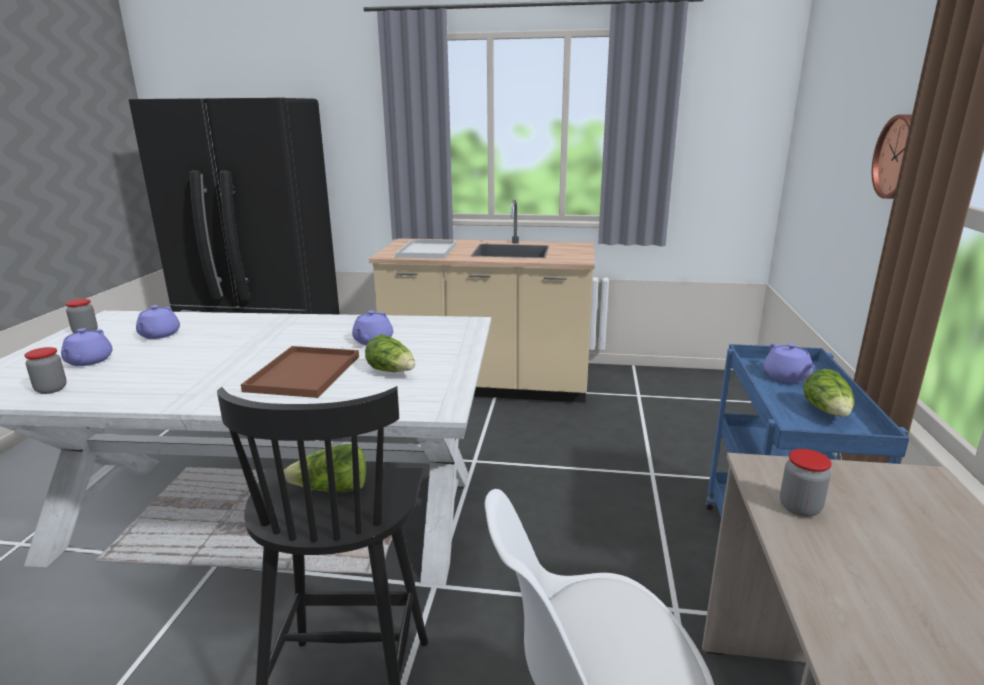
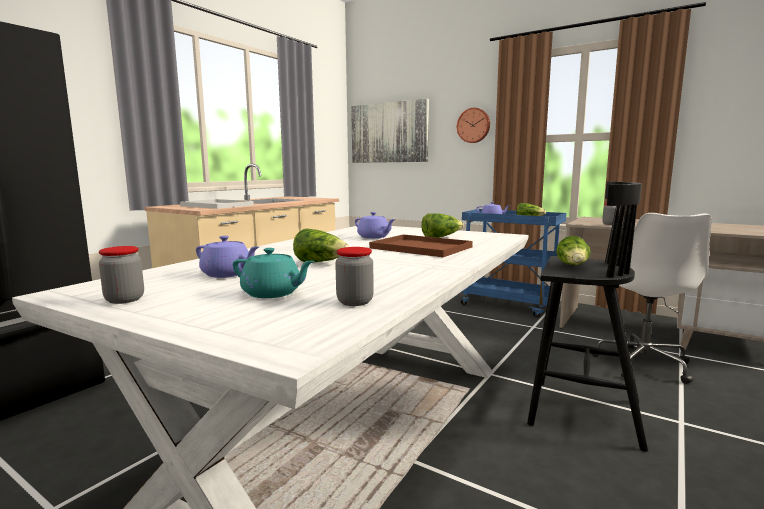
camera: 65 degrees left, 10 degrees down
(88, 361) = (273, 293): purple teapot -> turquoise teapot
(206, 351) = (321, 263): none -> lettuce
(818, 148) = (389, 133): none -> picture

